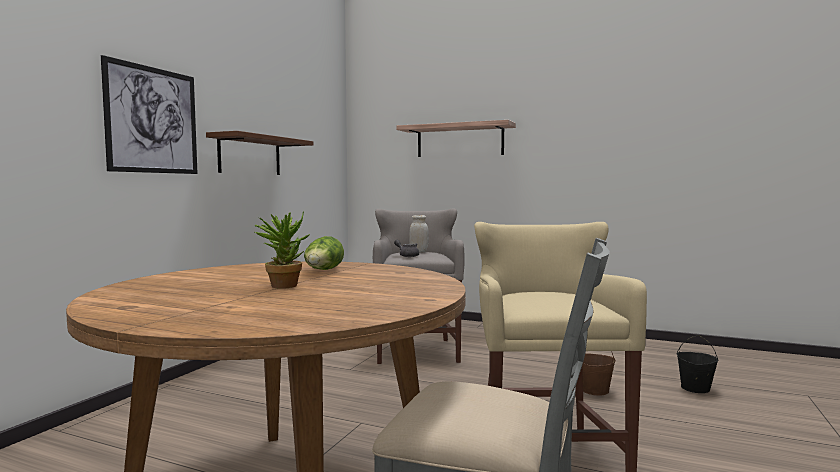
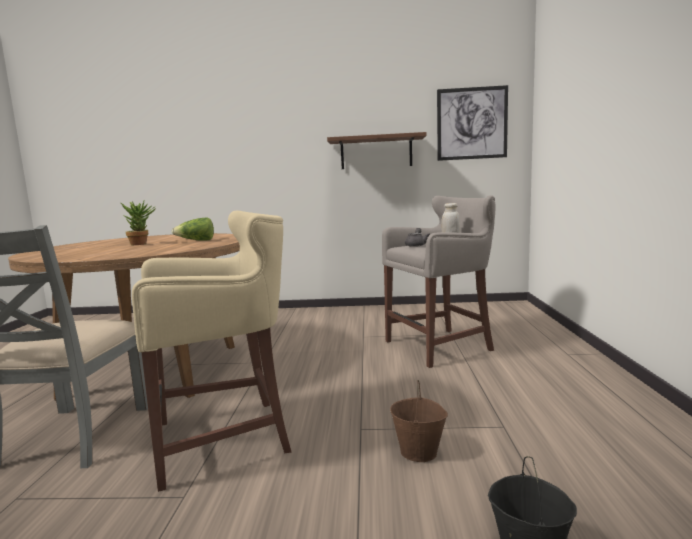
camera: 70 degrees right, 5 degrees up
(153, 120) = (285, 139): picture -> picture (472, 123)
(459, 141) = (596, 98): shelf -> none

